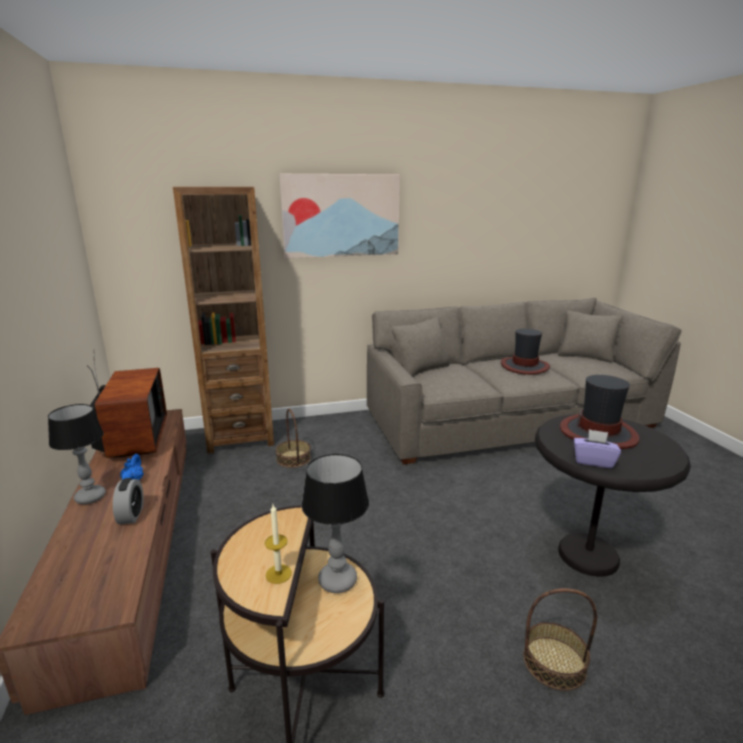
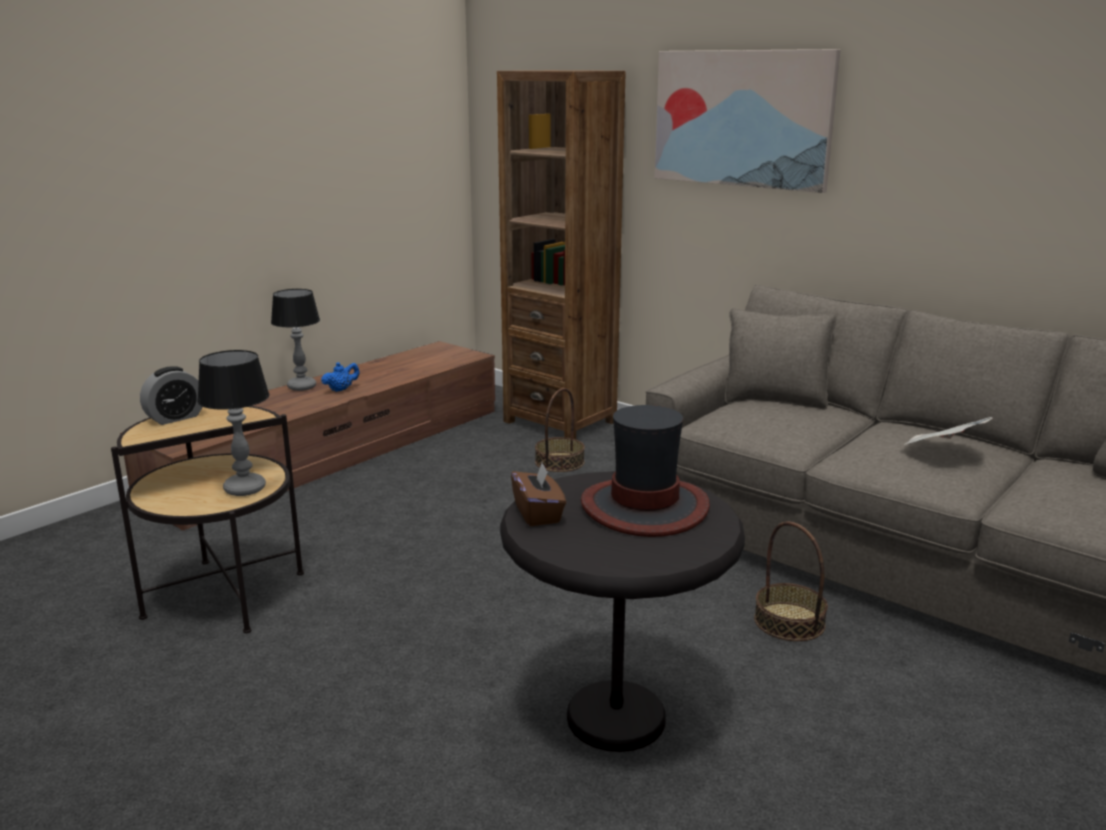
camera: 55 degrees right, 0 degrees up
(131, 515) = (293, 408): alarm clock -> alarm clock (175, 418)
(132, 441) = (404, 364): television -> none
(278, 574) = (170, 432): candle -> none
(524, 366) = (941, 452): hat -> newspaper
(554, 662) = (369, 726): basket -> basket (789, 622)
(593, 461) = (538, 514): purple tissue box -> brown tissue box

